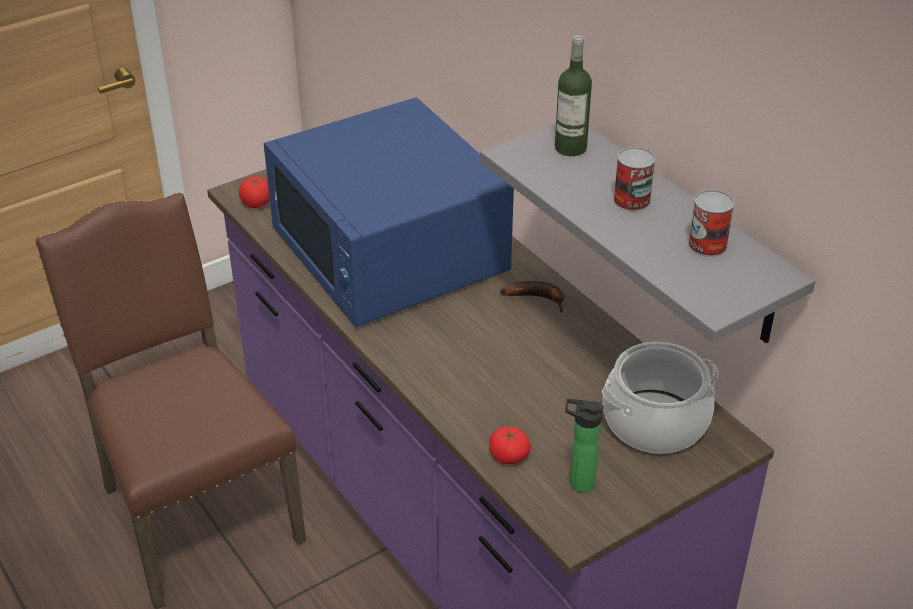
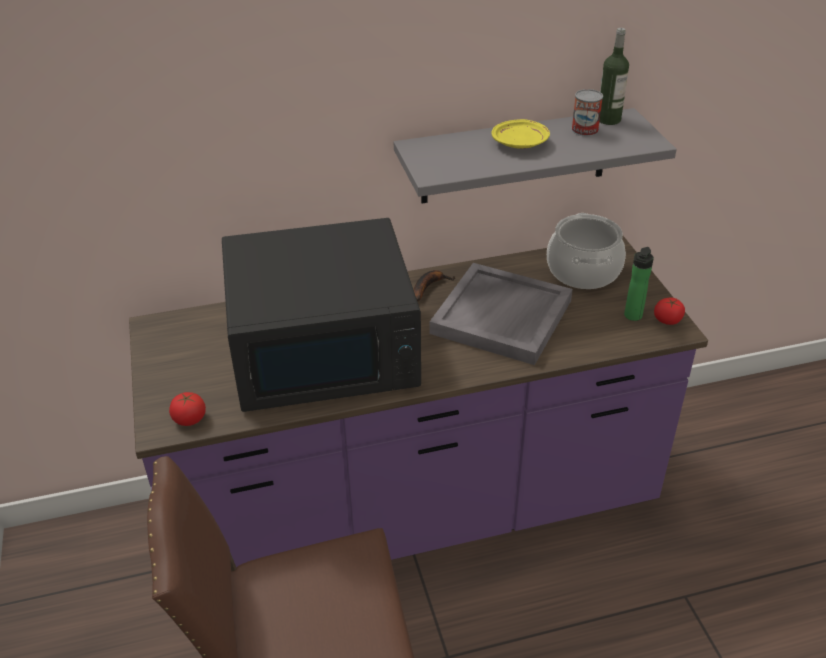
camera: 70 degrees left, 0 degrees up
(390, 253) = (325, 349): blue microwave -> black microwave
(508, 455) = (596, 341): tomato -> tomato (667, 319)
(512, 367) = (502, 318): none -> grey tray
(570, 148) = (439, 150): bottle -> bottle (608, 119)
(631, 200) = (520, 143): can -> yellow plate

